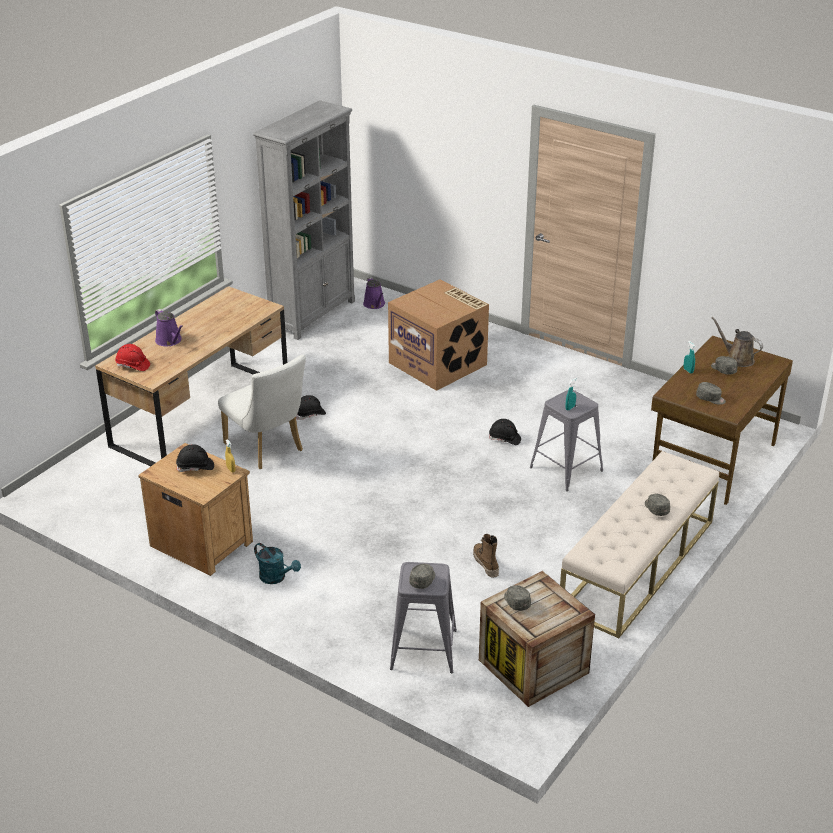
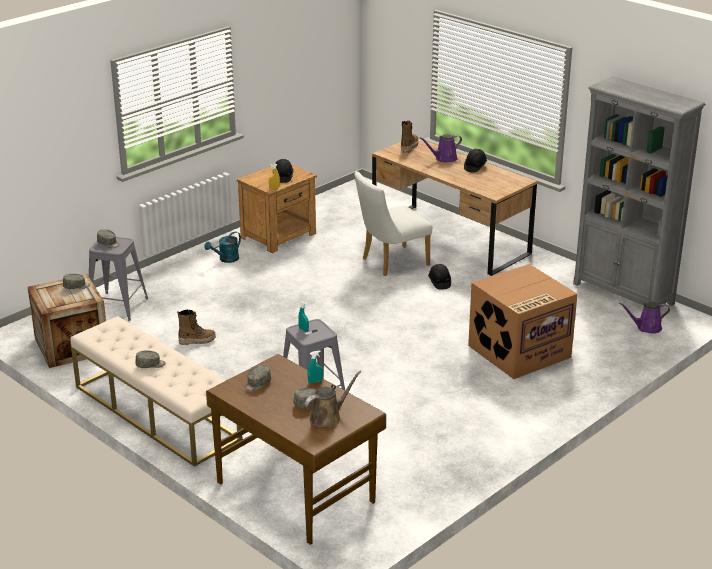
camera: 100 degrees right, 5 degrees down
(133, 365) = (409, 147): red hard hat -> boot
(504, 439) = (373, 372): black hard hat -> black hard hat (475, 167)

